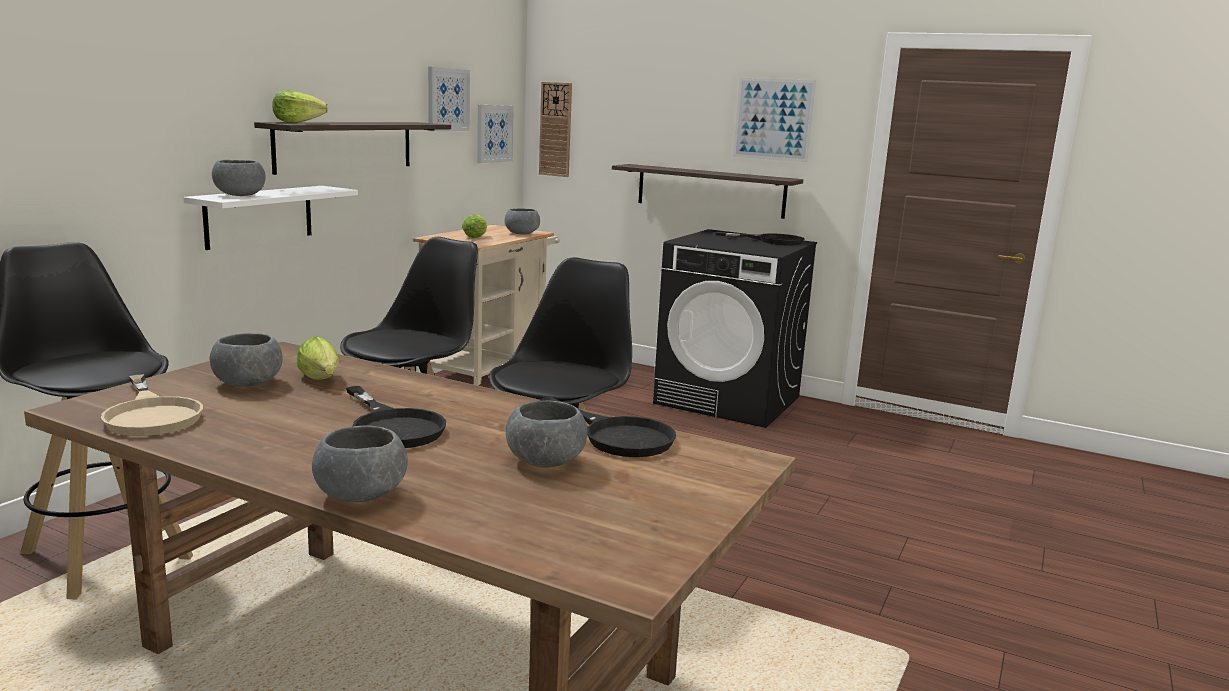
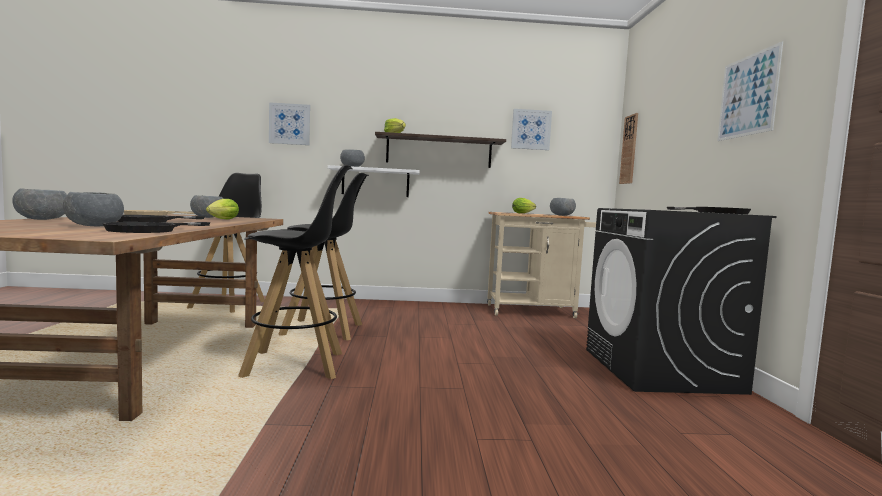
camera: 60 degrees right, 10 degrees down
(493, 133) = (579, 154): picture -> picture (289, 124)
(710, 190) = (702, 177): shelf -> none

